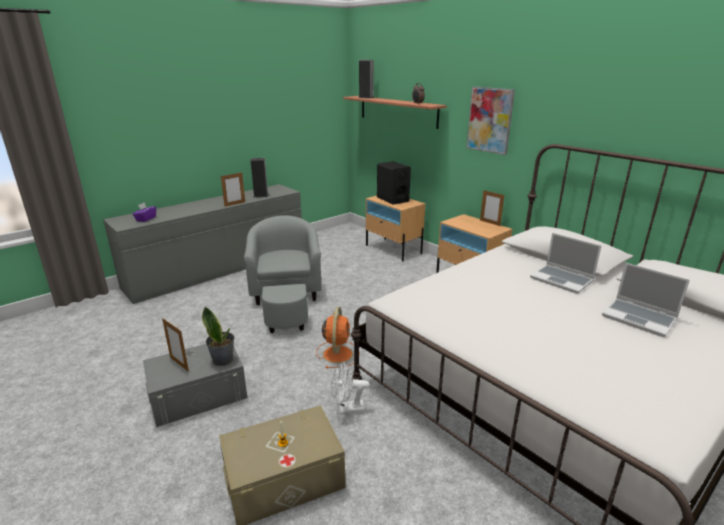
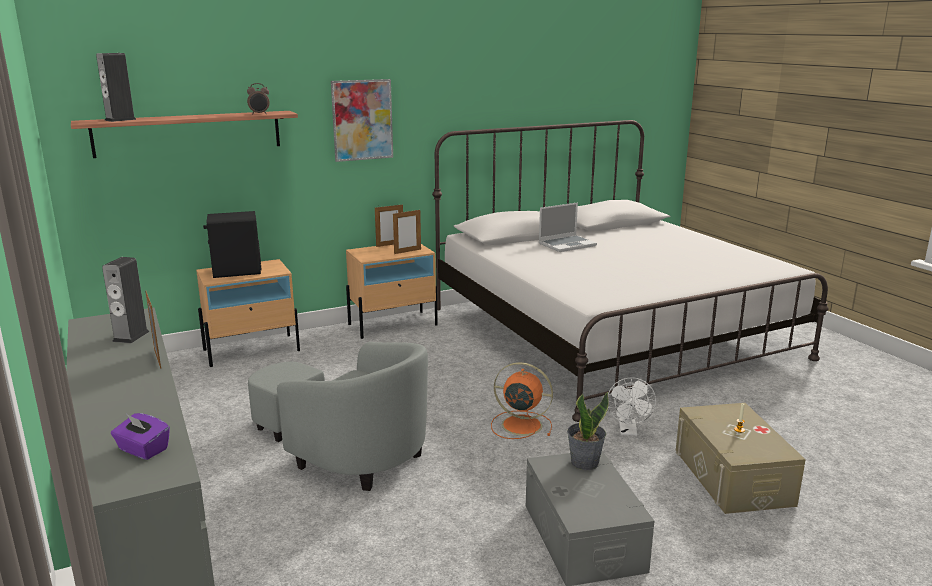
camera: 75 degrees left, 5 degrees down
(179, 364) = (587, 498): picture frame -> picture frame (407, 251)
(286, 298) = (345, 450): grey armchair -> grey armchair turned 150 degrees counterclockwise
(640, 318) = (640, 240): laptop -> none

